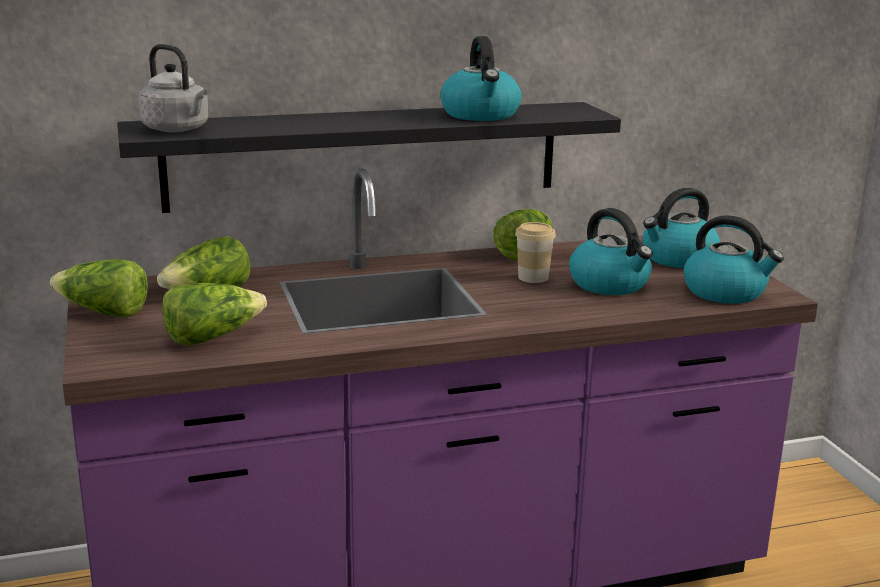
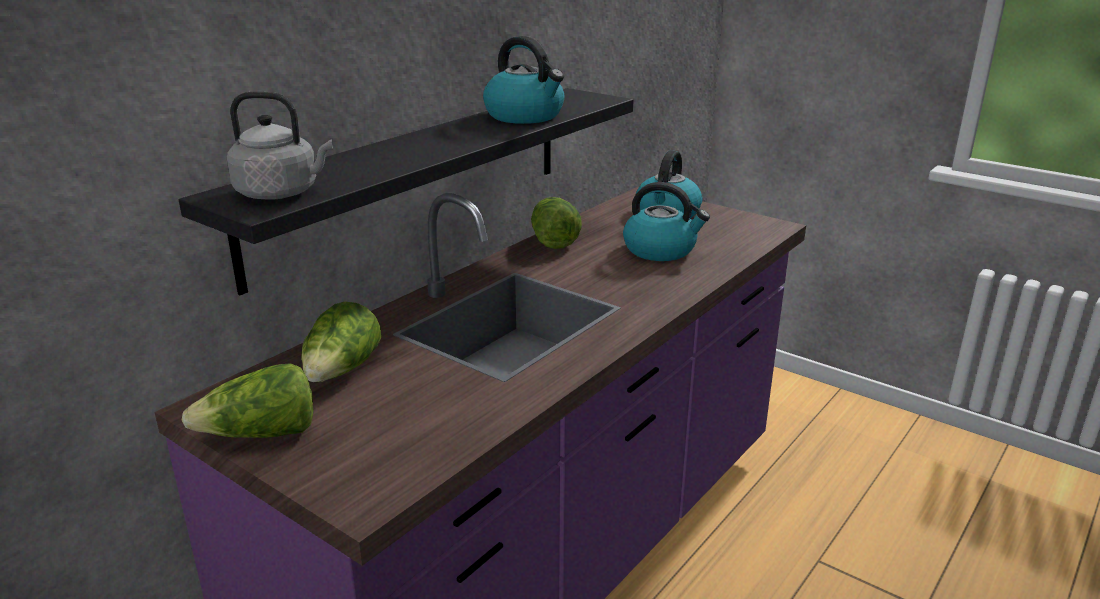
camera: 35 degrees left, 5 degrees up
(212, 337) = (428, 419): lettuce -> none
(533, 277) = (597, 261): cup -> none
(726, 292) = (742, 233): kettle -> none

